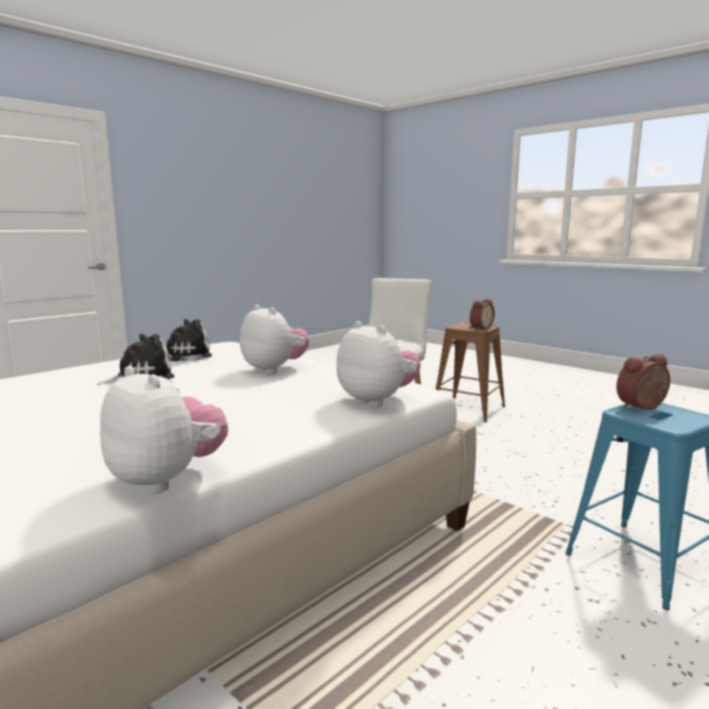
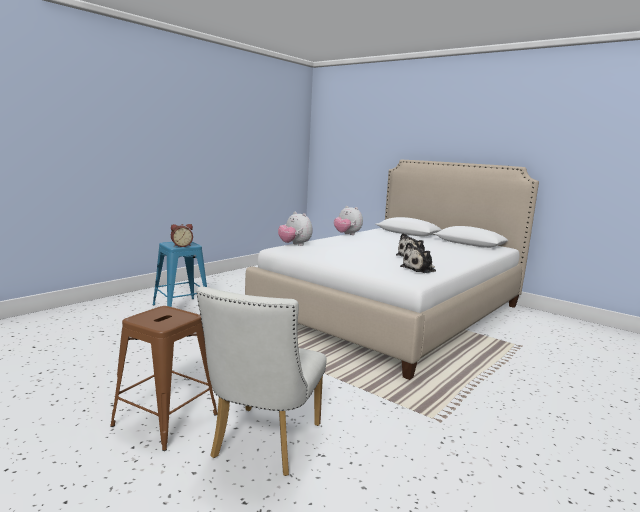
camera: 175 degrees right, 0 degrees up
(274, 370) = (350, 258): plush toy -> none
(480, 328) = (161, 311): alarm clock -> none

